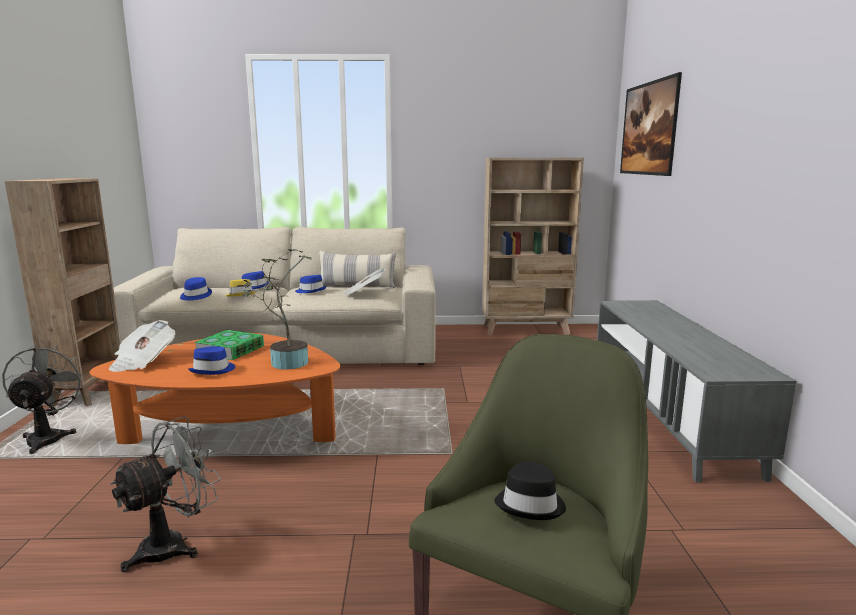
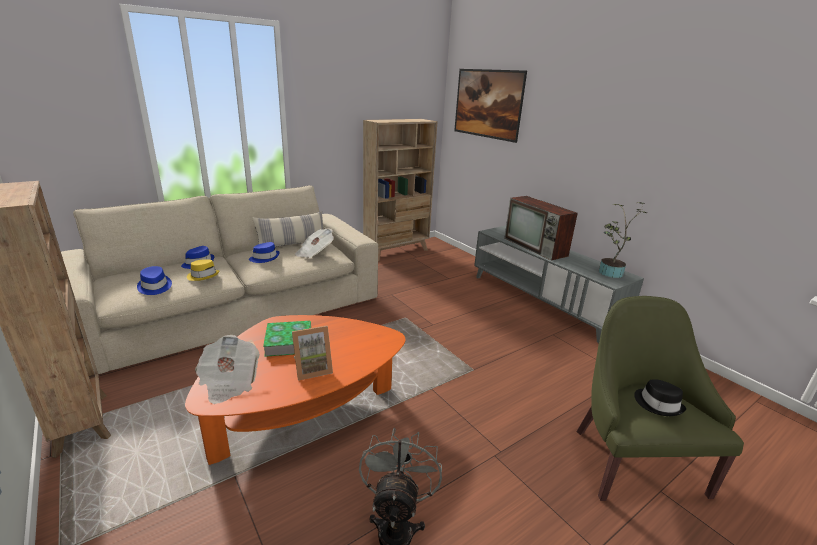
camera: 35 degrees left, 10 degrees up
(48, 437) = (115, 490): grey fan -> none
(213, 370) = (312, 369): blue hat -> picture frame
(285, 363) = (358, 343): potted plant -> potted plant (609, 273)
(658, 324) = (536, 247): none -> television

